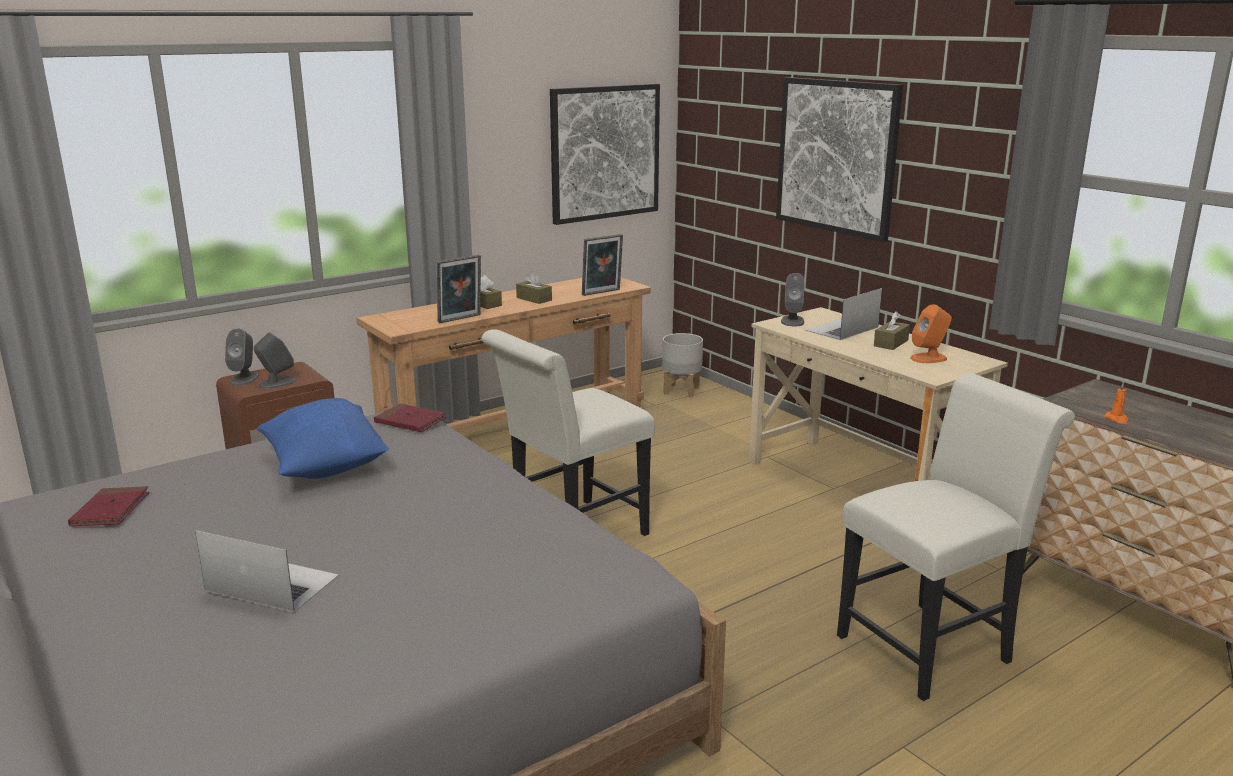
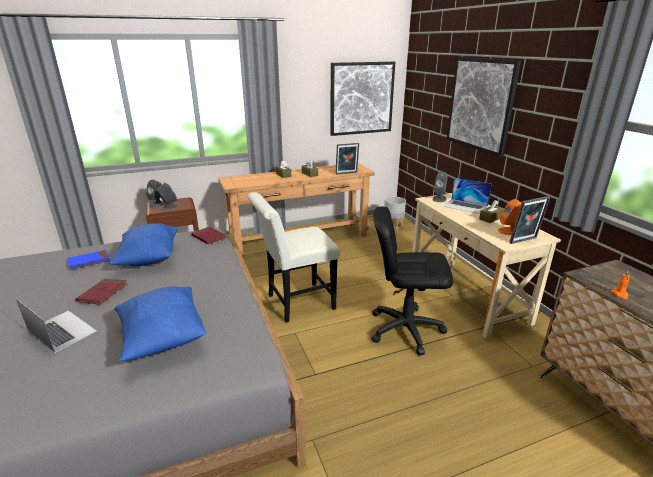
camera: 15 degrees right, 5 degrees up
(111, 510) = (35, 271): red book -> red book (103, 293)
(209, 483) = (89, 261): none -> blue book
(460, 319) = (265, 182): picture frame -> picture frame (524, 241)
(470, 566) = (163, 337): none -> blue pillow
(782, 547) = (405, 329): none -> black office chair
(841, 329) = (465, 206): laptop -> laptop turned 120 degrees counterclockwise
(932, 645) = (468, 414): white chair -> none

